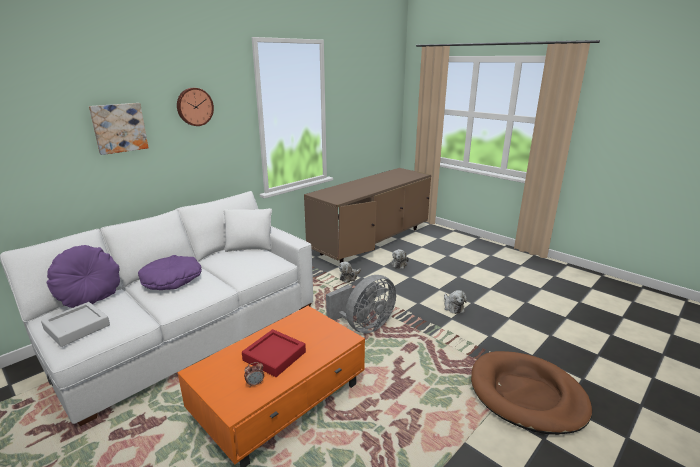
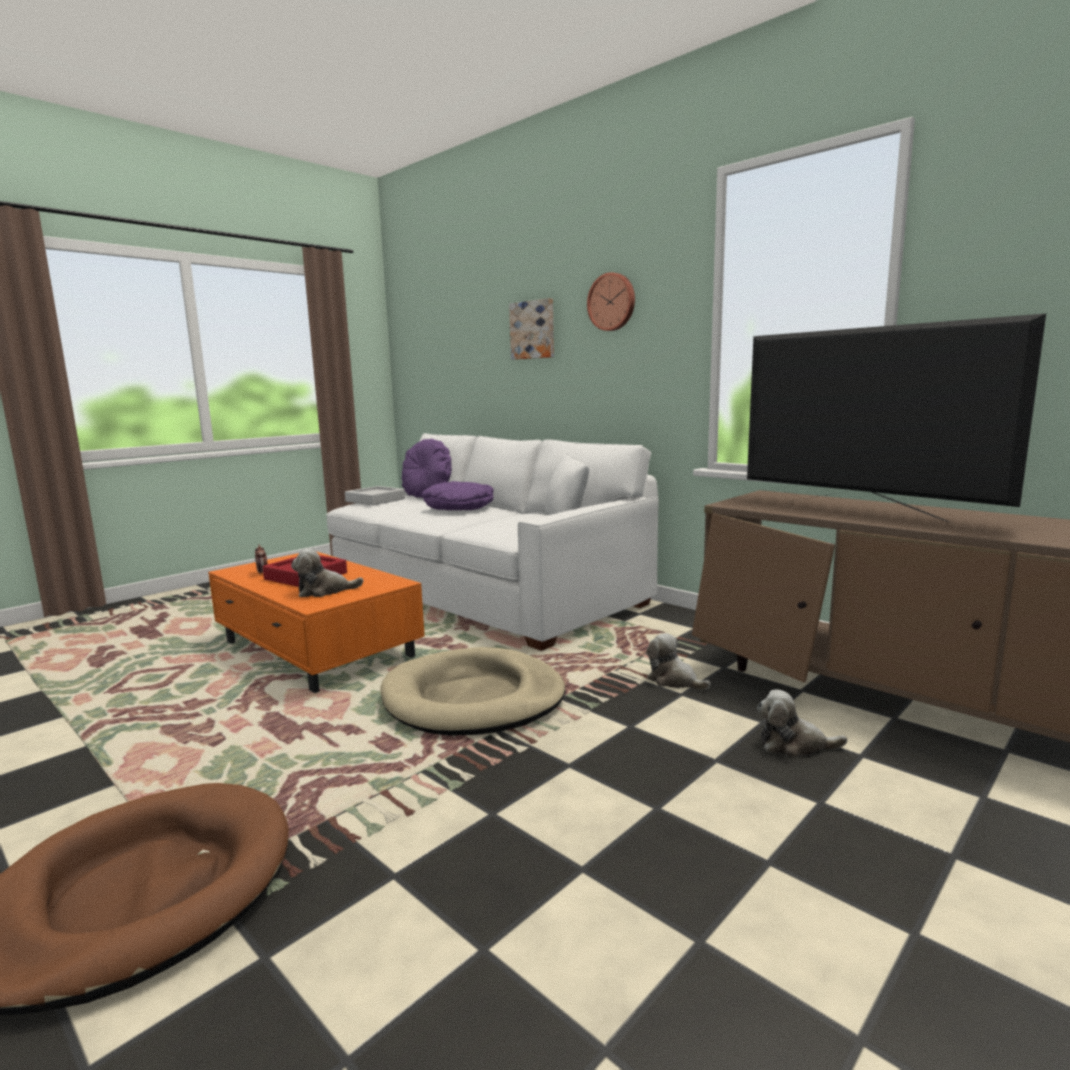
camera: 90 degrees right, 10 degrees down
(358, 188) = (862, 511): none -> television
(364, 326) = (473, 699): grey fan -> beige dog bed
(453, 307) = (553, 823): plush toy -> plush toy (324, 591)

